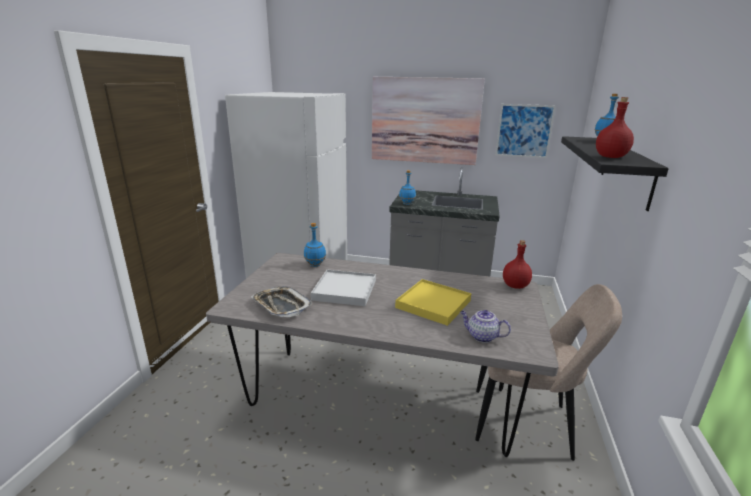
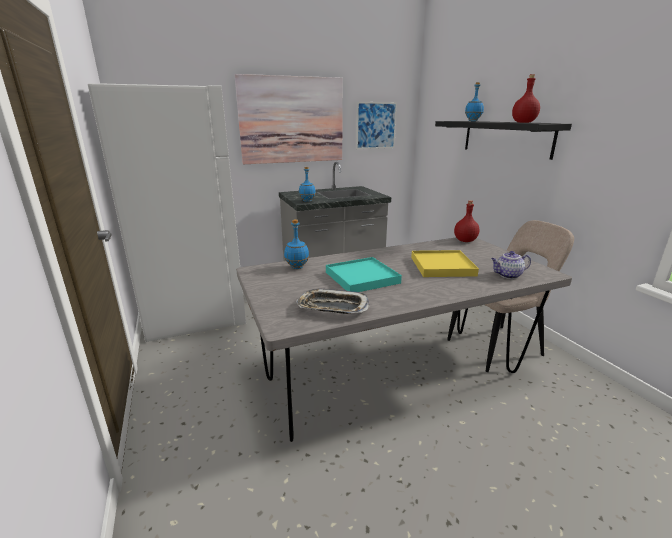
camera: 35 degrees left, 0 degrees up
(344, 290) = (361, 277): white tray -> turquoise tray

